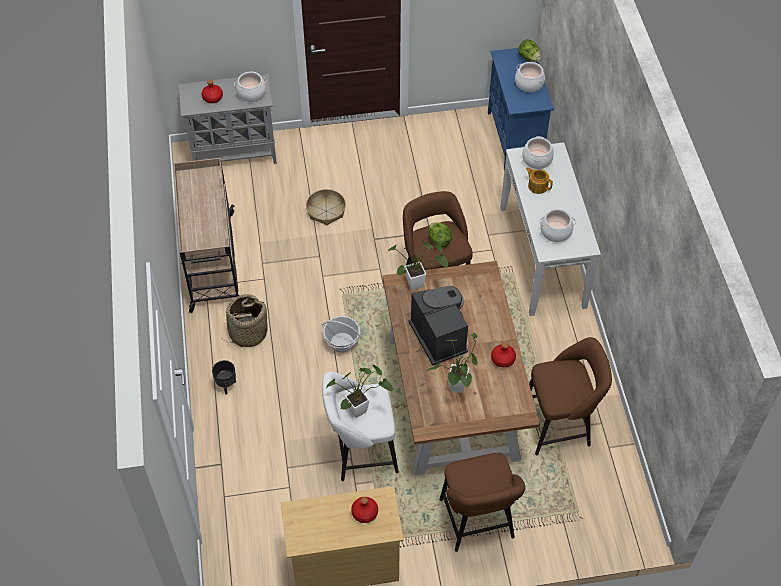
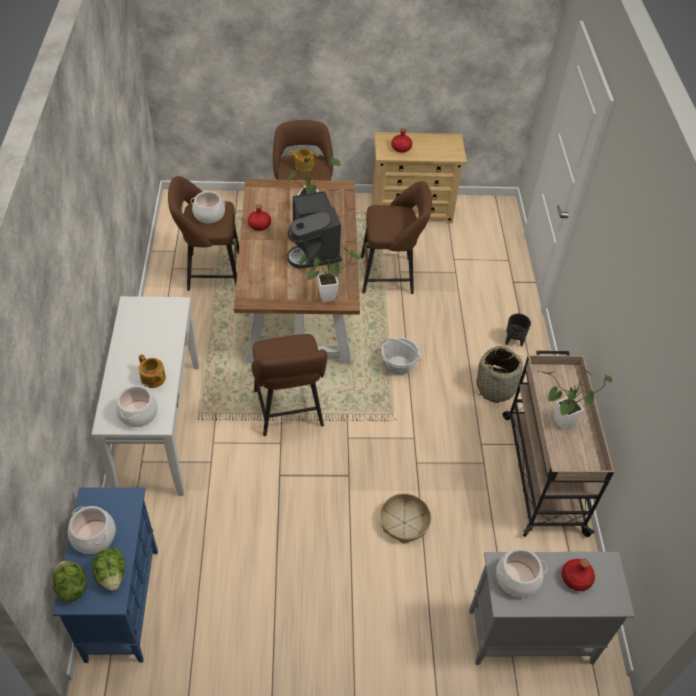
camera: 175 degrees left, 5 degrees down
(360, 451) = (390, 275): white stool -> brown stool
(361, 409) = (395, 220): potted plant -> potted plant (559, 424)
(439, 240) = (287, 354): lettuce -> lettuce (112, 575)
(481, 479) = (304, 166): none -> teapot
(556, 231) = (157, 324): cooking pot -> cooking pot (209, 215)

